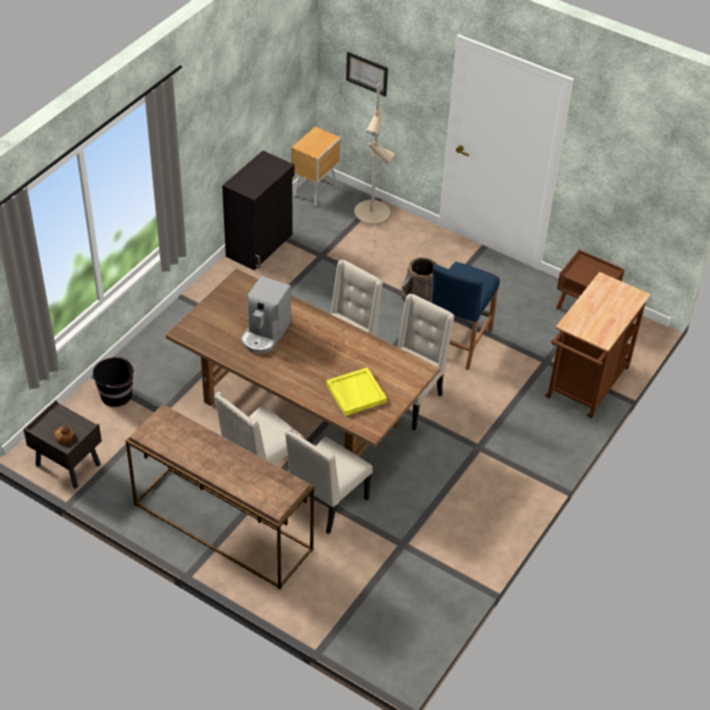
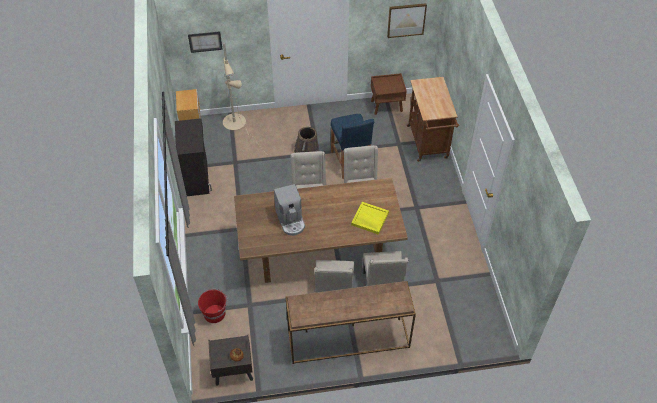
camera: 40 degrees left, 5 degrees up
(117, 395) = (215, 313): black bucket -> red bucket
(646, 184) = (406, 20): none -> picture

